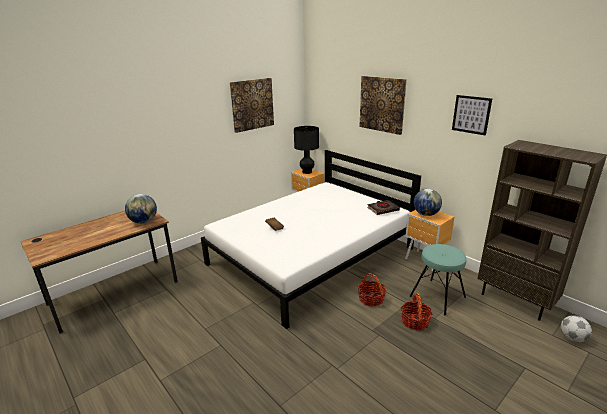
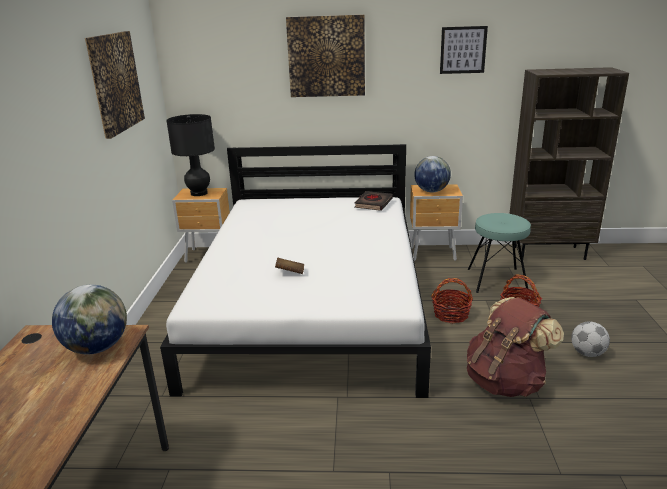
camera: 45 degrees left, 0 degrees up
(335, 349) = (505, 382): none -> brown backpack
(572, 338) = (621, 261): football -> football (587, 353)

